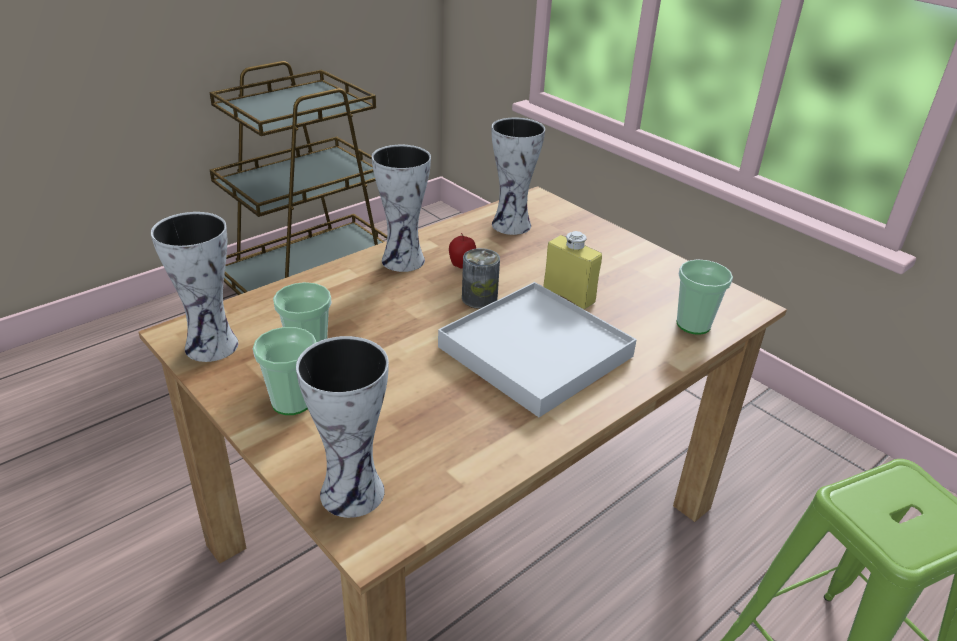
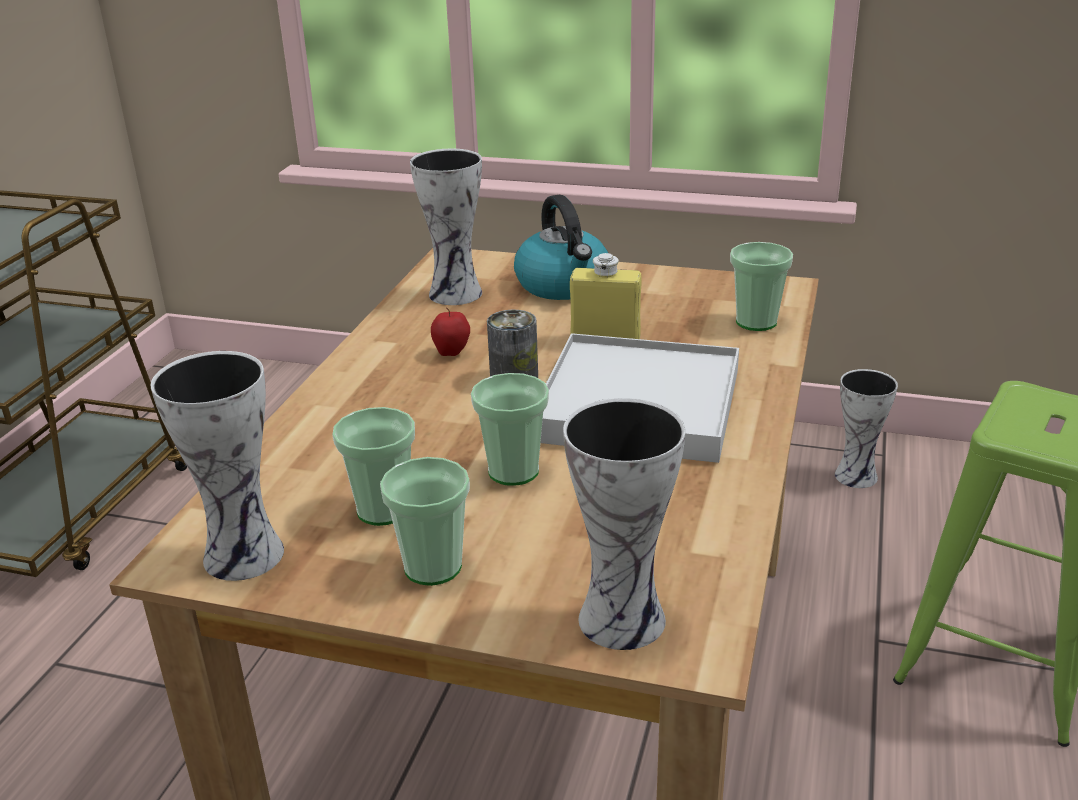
camera: 30 degrees left, 5 degrees down
(405, 261) = (377, 371): vase -> vase (858, 476)
(405, 362) = (513, 471): none -> cup
(588, 244) = (563, 285): none -> kettle

